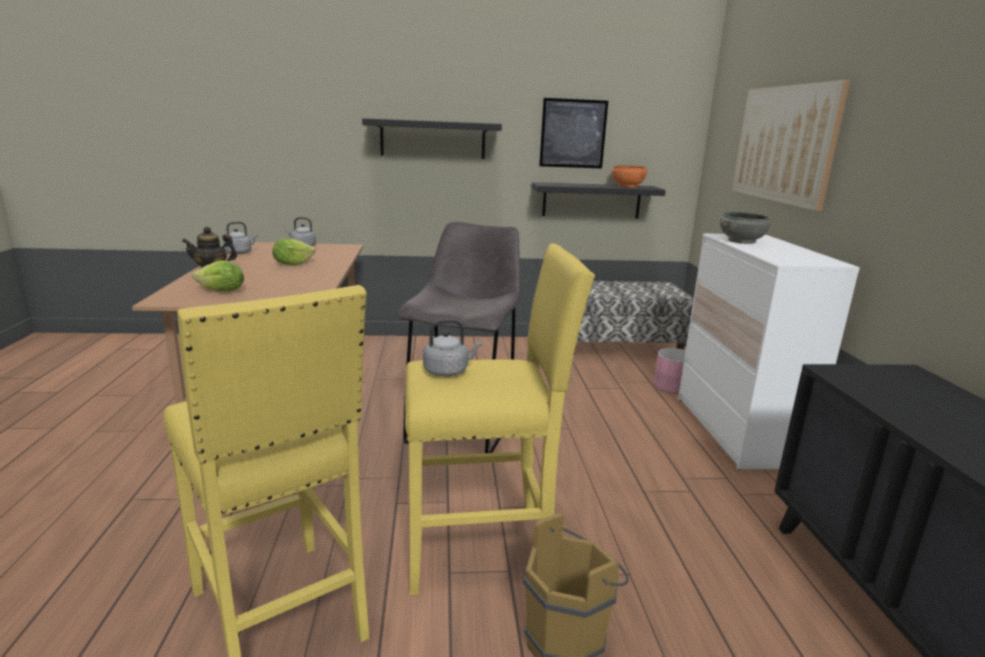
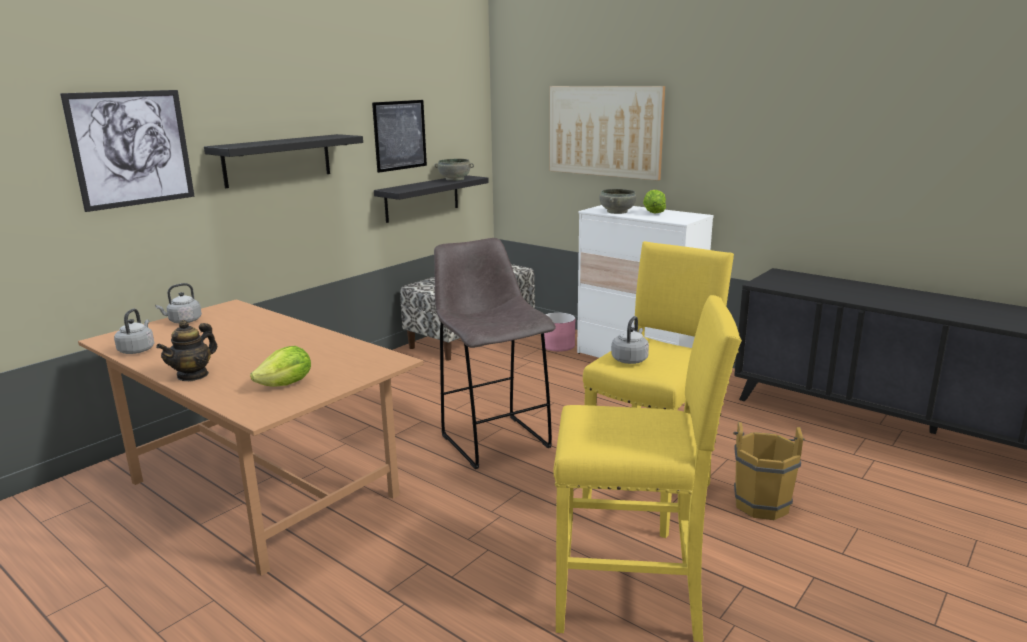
camera: 45 degrees left, 0 degrees up
(292, 264) = (247, 339): lettuce -> lettuce (653, 213)
(309, 113) = (132, 148): none -> picture
(628, 186) = (455, 179): orange bowl -> grey bowl

